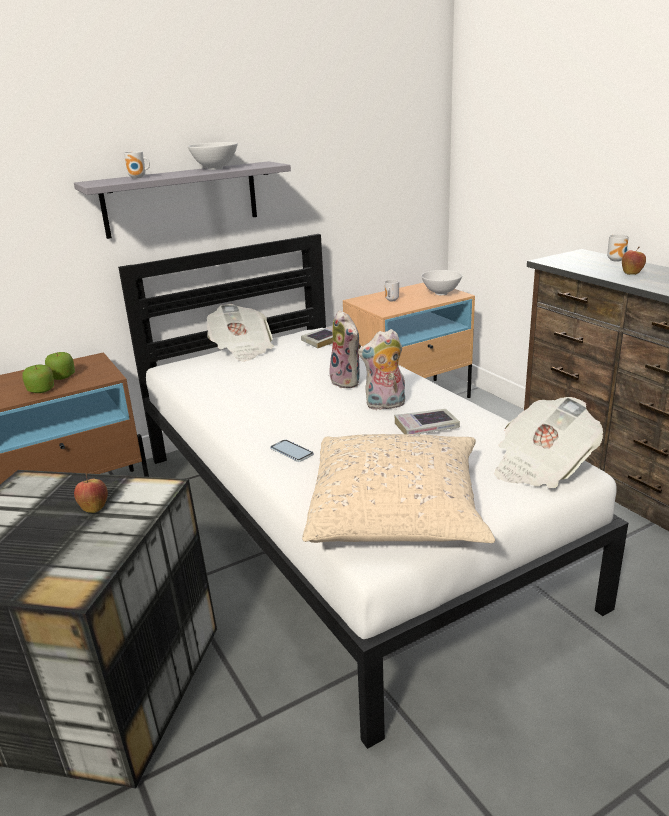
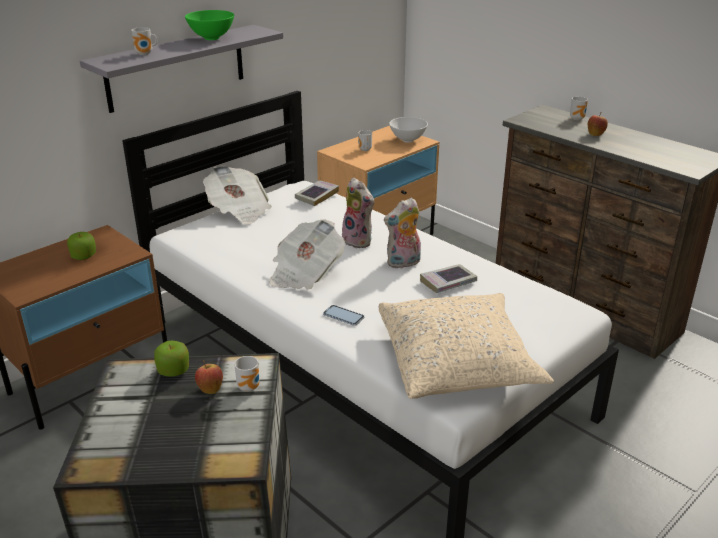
camera: 15 degrees left, 5 degrees up
(41, 390) = (72, 273): apple -> apple (173, 371)
(136, 510) = (250, 387): none -> mug
(214, 168) = (211, 38): white bowl -> green bowl
(541, 466) = (554, 312): newspaper -> newspaper (305, 273)

